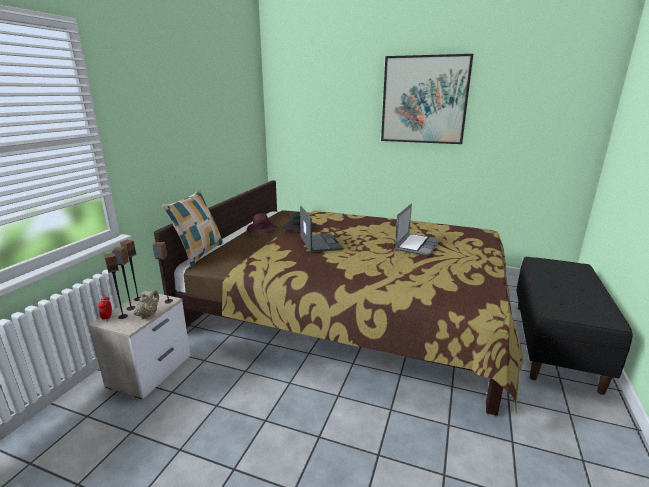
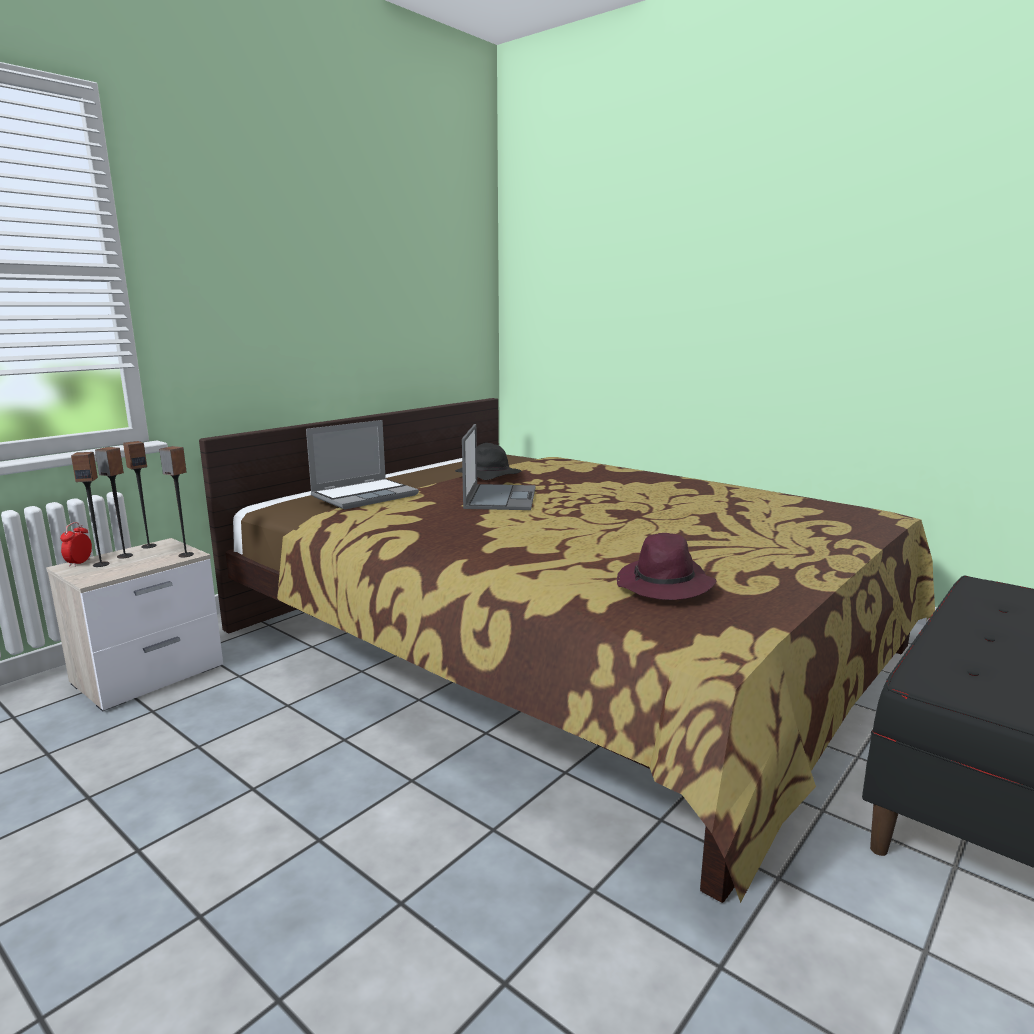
camera: 20 degrees right, 5 degrees down
(148, 315) = (136, 568): beige teapot -> none
(199, 253) = (291, 495): pillow -> none
(262, 230) = (428, 474): purple hat -> purple hat (665, 586)
(417, 245) = (688, 519): laptop -> laptop (365, 495)
(424, 100) = (781, 235): picture -> none

